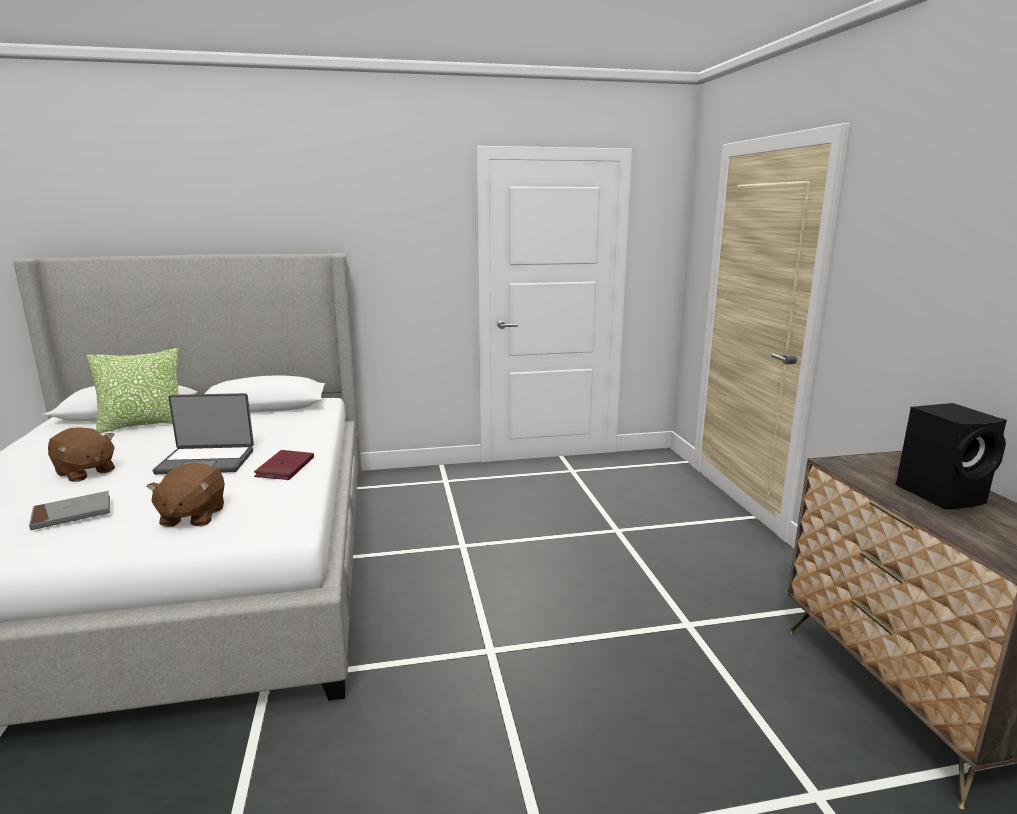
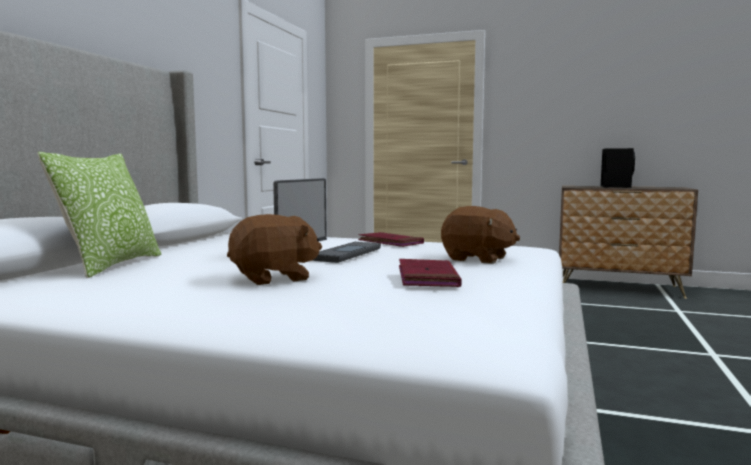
camera: 60 degrees left, 10 degrees down
(72, 514) = (427, 278): grey book -> red book

